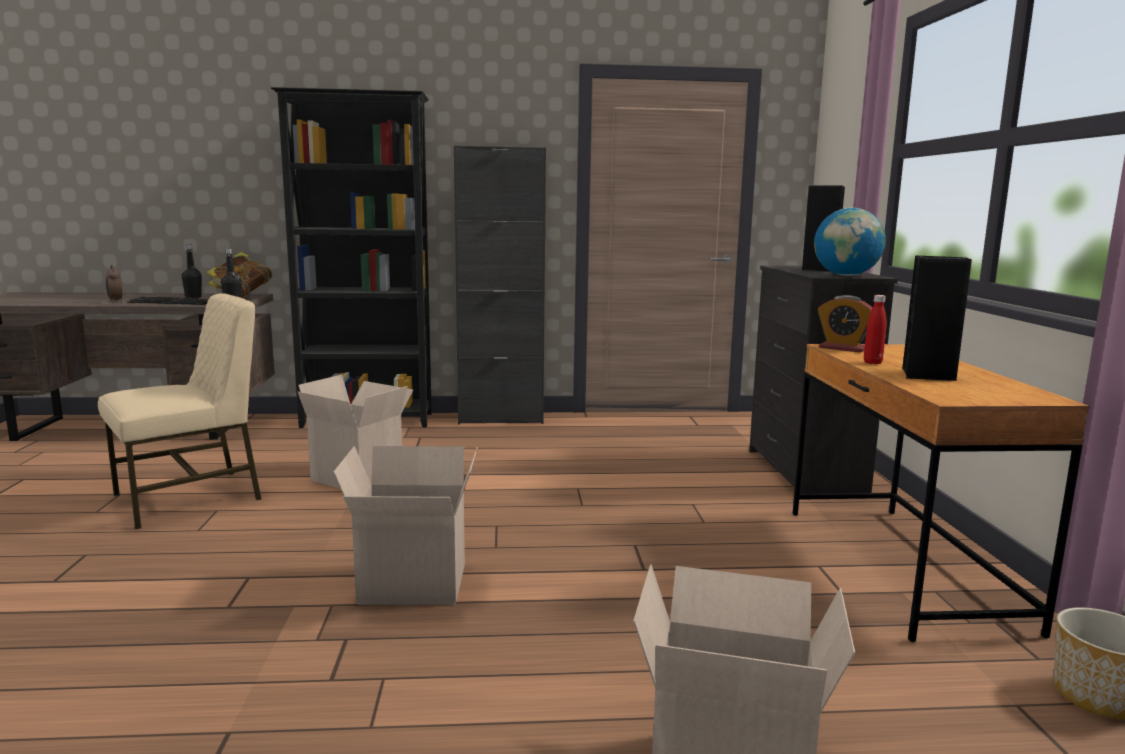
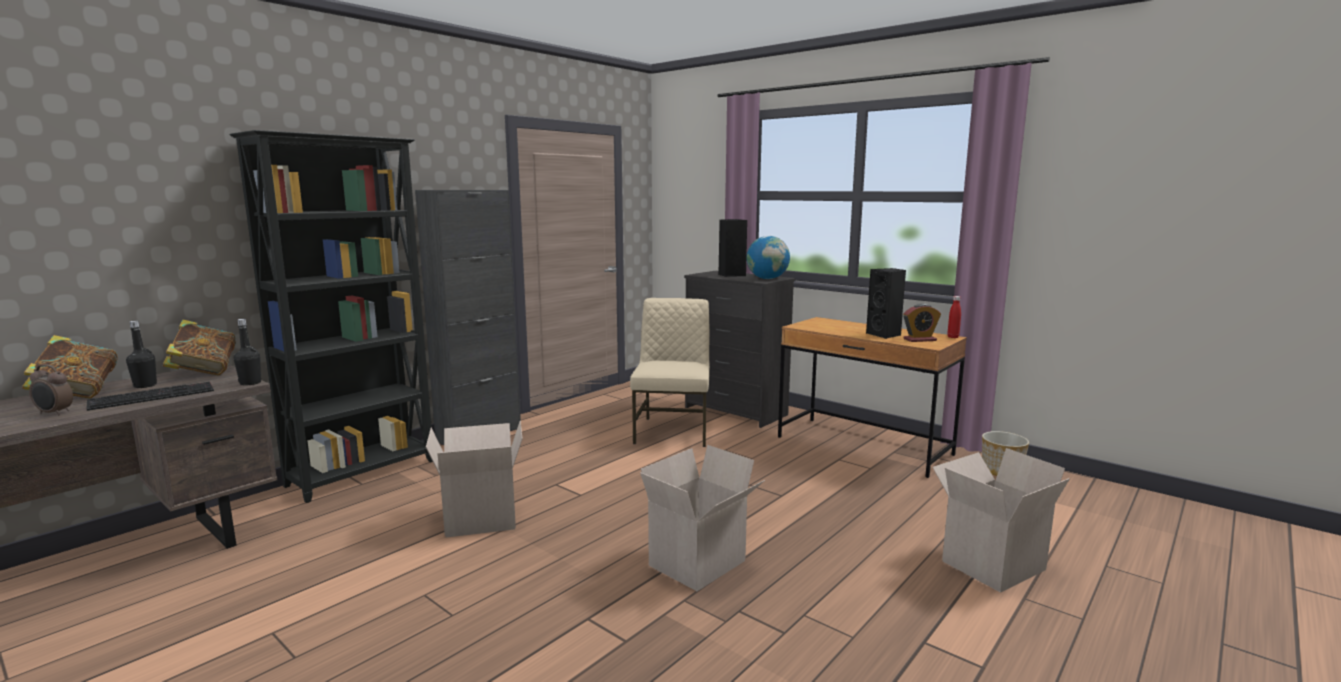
camera: 45 degrees left, 0 degrees up
(158, 295) = (77, 394): none -> book
(191, 497) = (366, 598): beige chair -> beige chair (673, 431)
(842, 348) = (805, 326): alarm clock -> alarm clock (919, 340)
(872, 363) = (845, 332): red bottle -> red bottle (953, 337)

